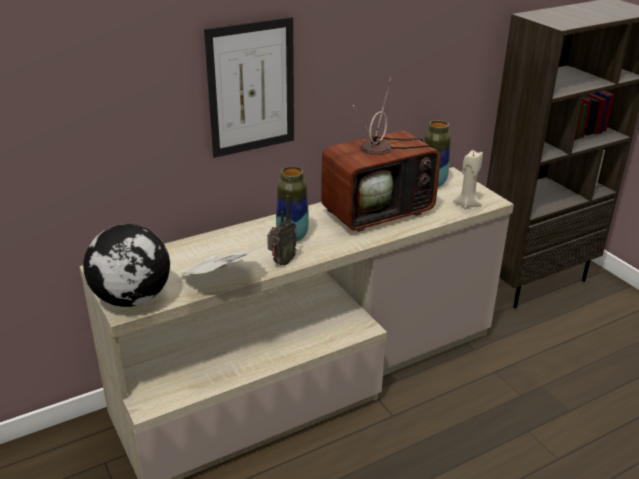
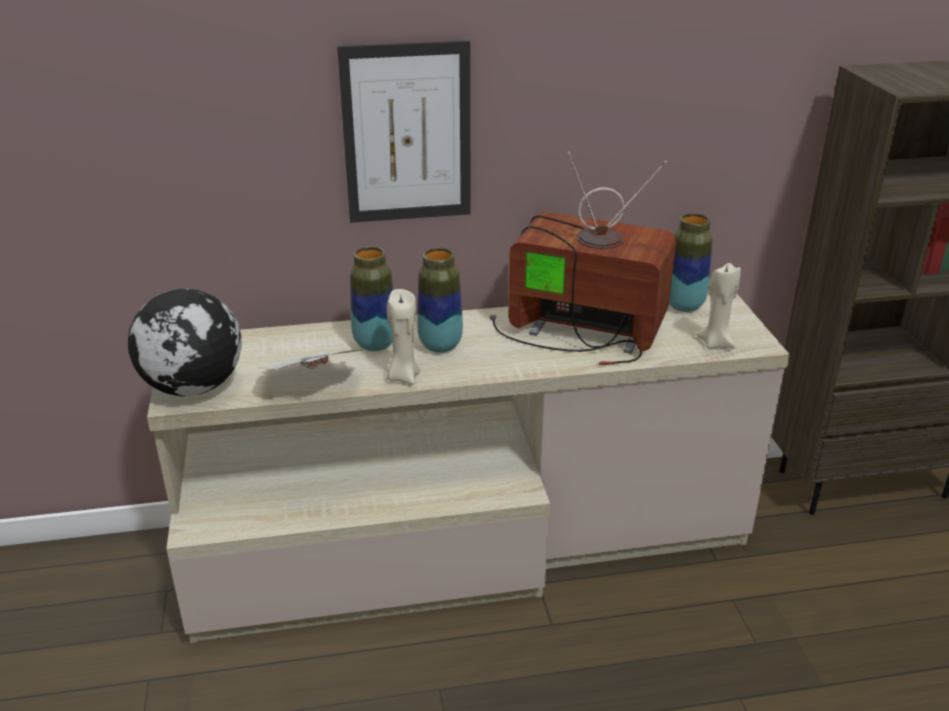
camera: 20 degrees right, 0 degrees up
(246, 244) = (375, 344): none -> vase
(281, 262) = (403, 376): radio -> beige candle
(378, 210) = (581, 330): television -> television turned 150 degrees counterclockwise

